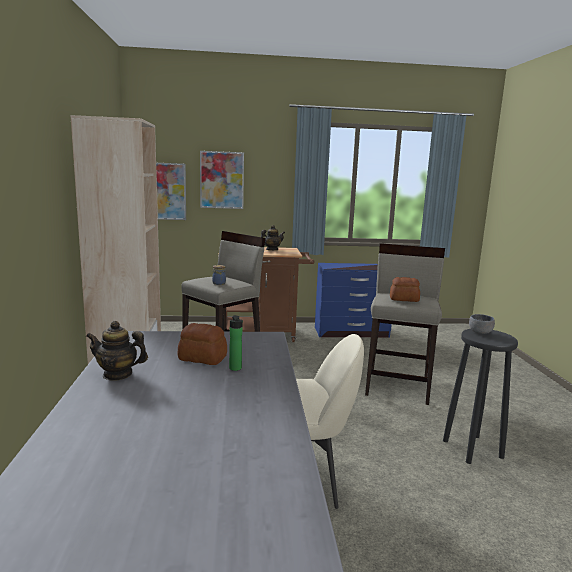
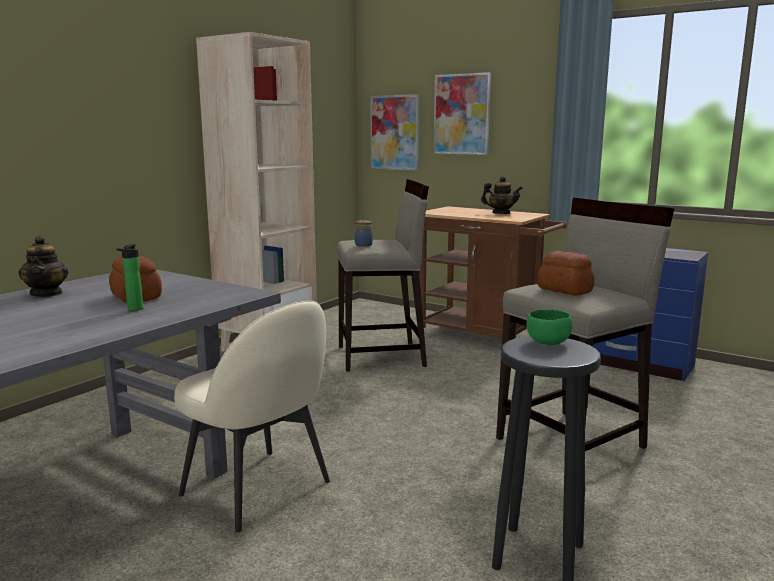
camera: 40 degrees right, 0 degrees up
(117, 374) = (47, 294): teapot -> teapot turned 150 degrees counterclockwise
(480, 333) = (546, 343): grey bowl -> green bowl

